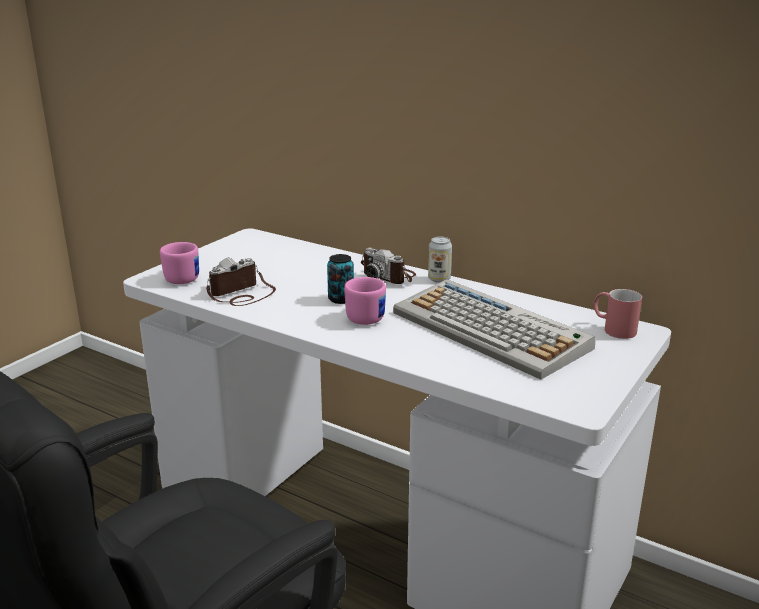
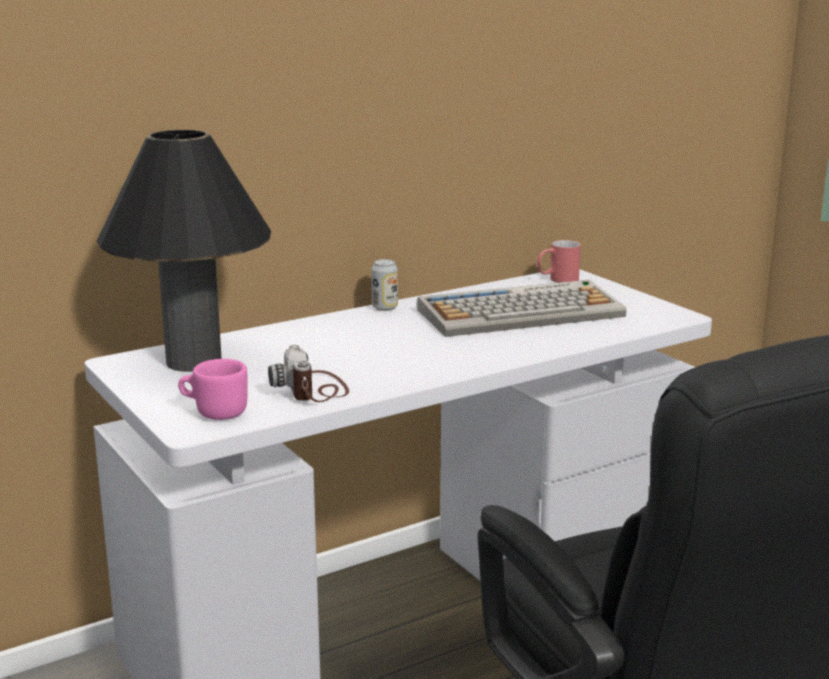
camera: 65 degrees left, 5 degrees down
(266, 252) = (194, 361): none -> black table lamp
(341, 299) = (385, 350): can -> none
(367, 316) = (441, 347): pink mug -> none
(389, 276) = (350, 323): camera -> none

